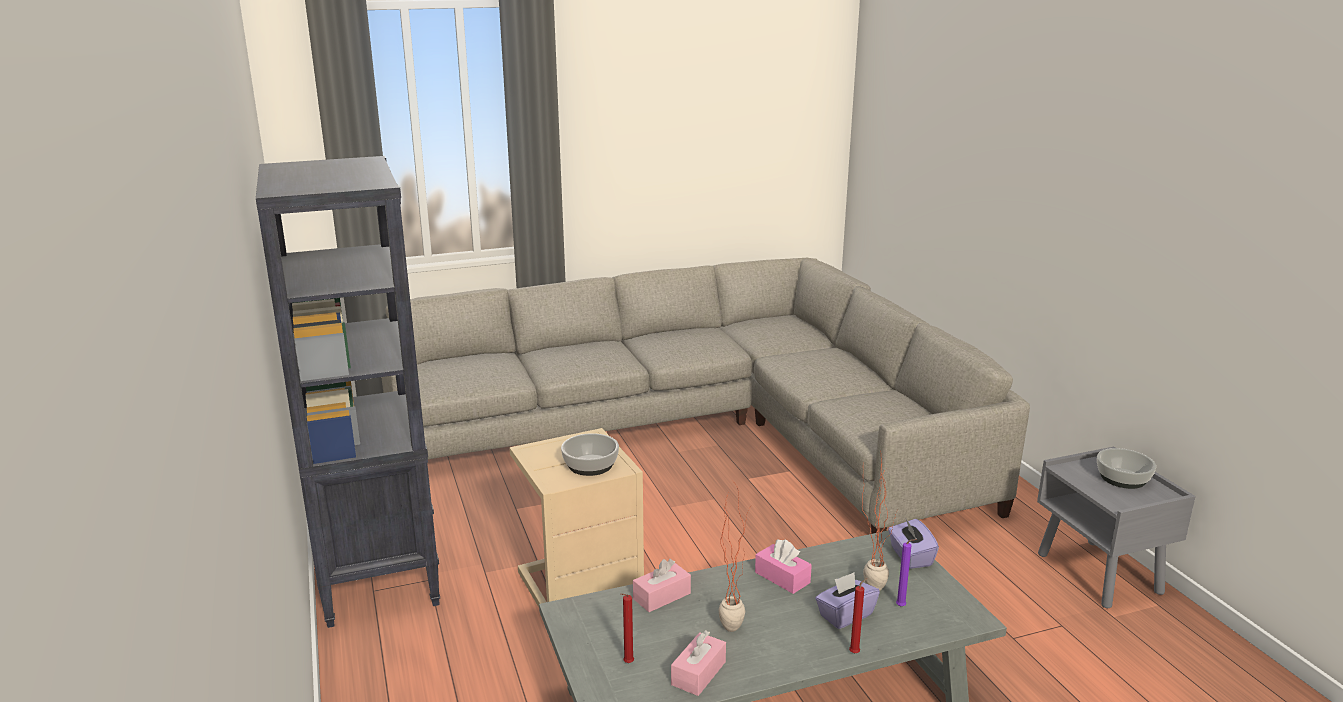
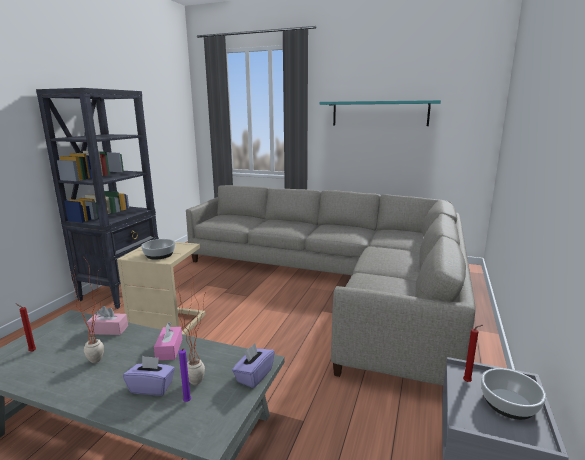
camera: 40 degrees right, 5 degrees down
(678, 123) = (379, 113): none -> turquoise shelf
(698, 673) = (37, 373): pink tissue box -> none
(855, 652) = (109, 412): red candle -> red candle (468, 382)

